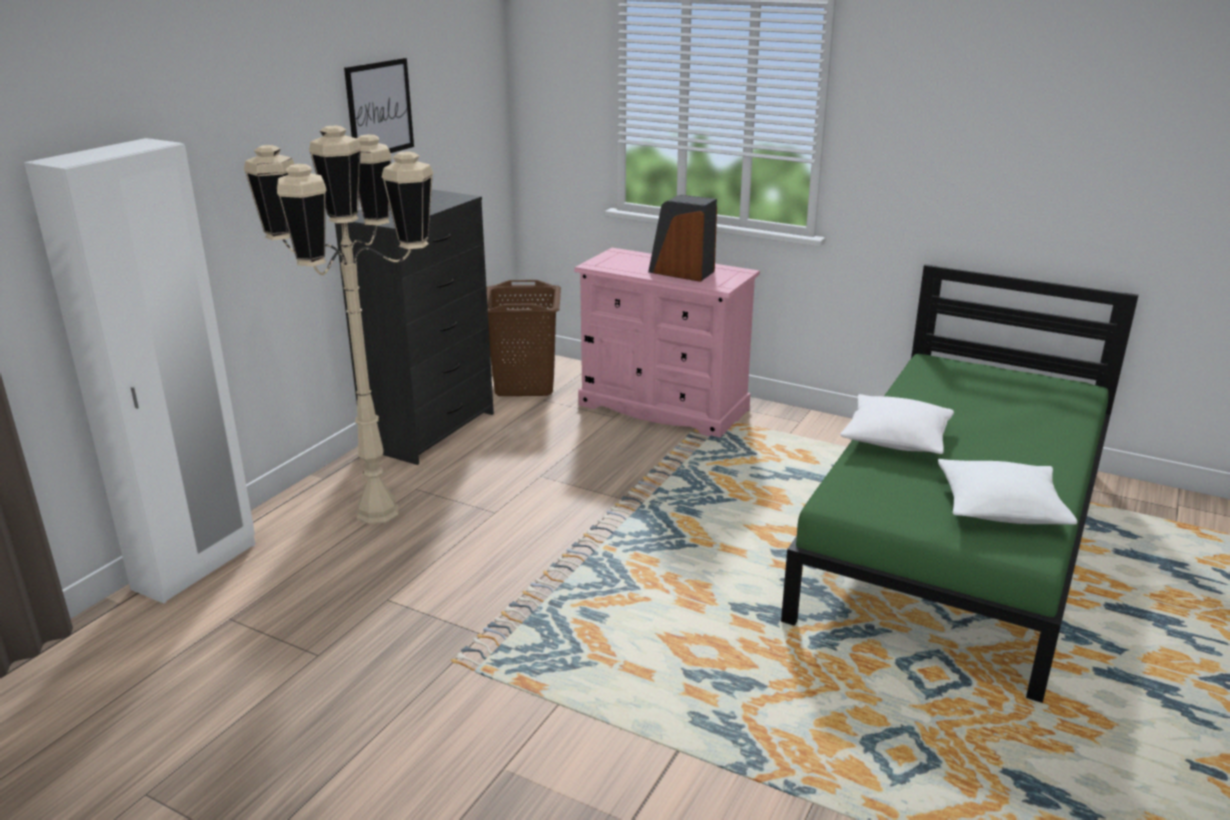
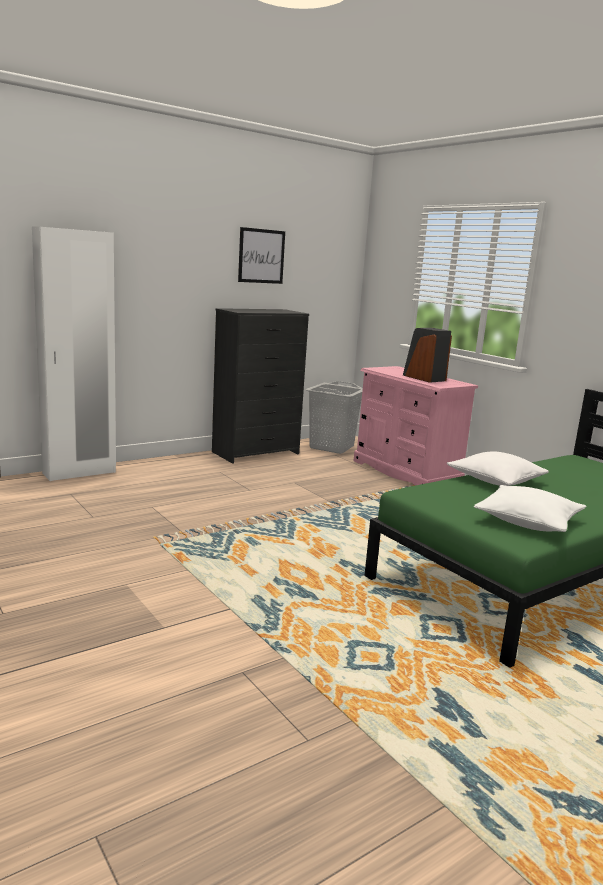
camera: 25 degrees right, 10 degrees down
(379, 512) = (189, 475): beige floor lamp -> none
(525, 385) = (332, 447): brown laundry basket -> grey laundry basket

